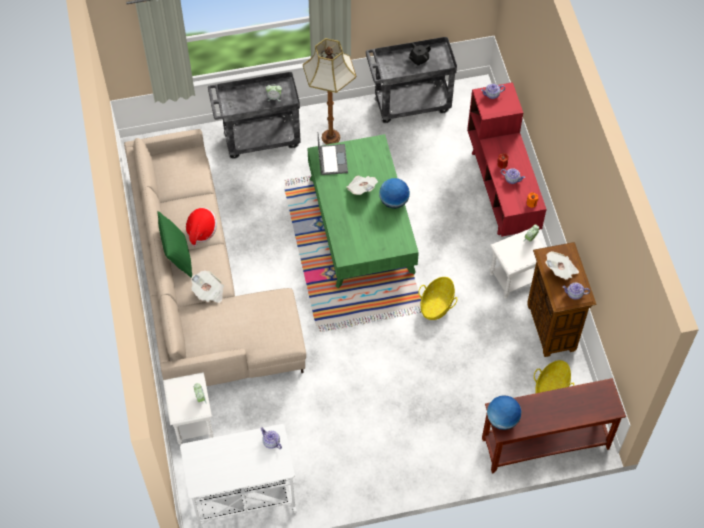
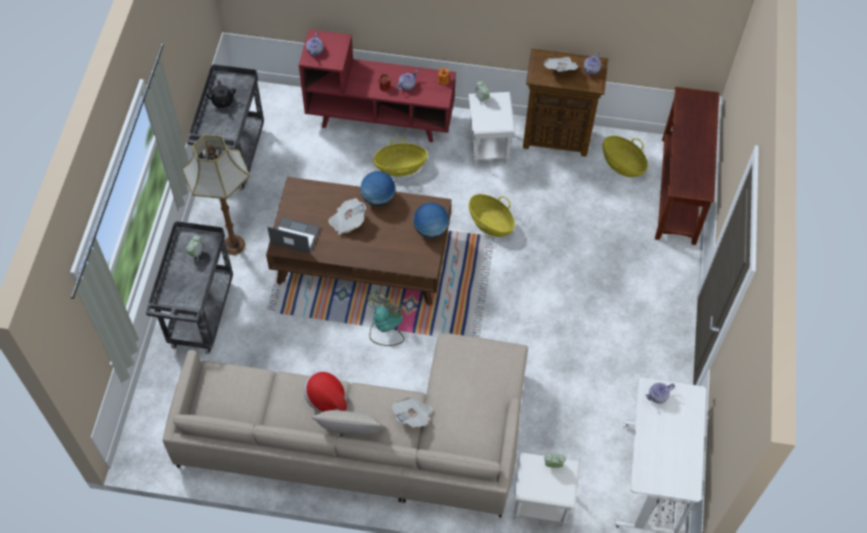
camera: 70 degrees left, 0 degrees up
(177, 257) = (351, 435): green pillow -> beige pillow
(303, 263) = (385, 327): none -> fan
(361, 224) = (361, 255): green coffee table -> brown coffee table
(460, 221) = (400, 166): none -> basket
(502, 419) = (690, 187): globe -> globe (430, 230)

